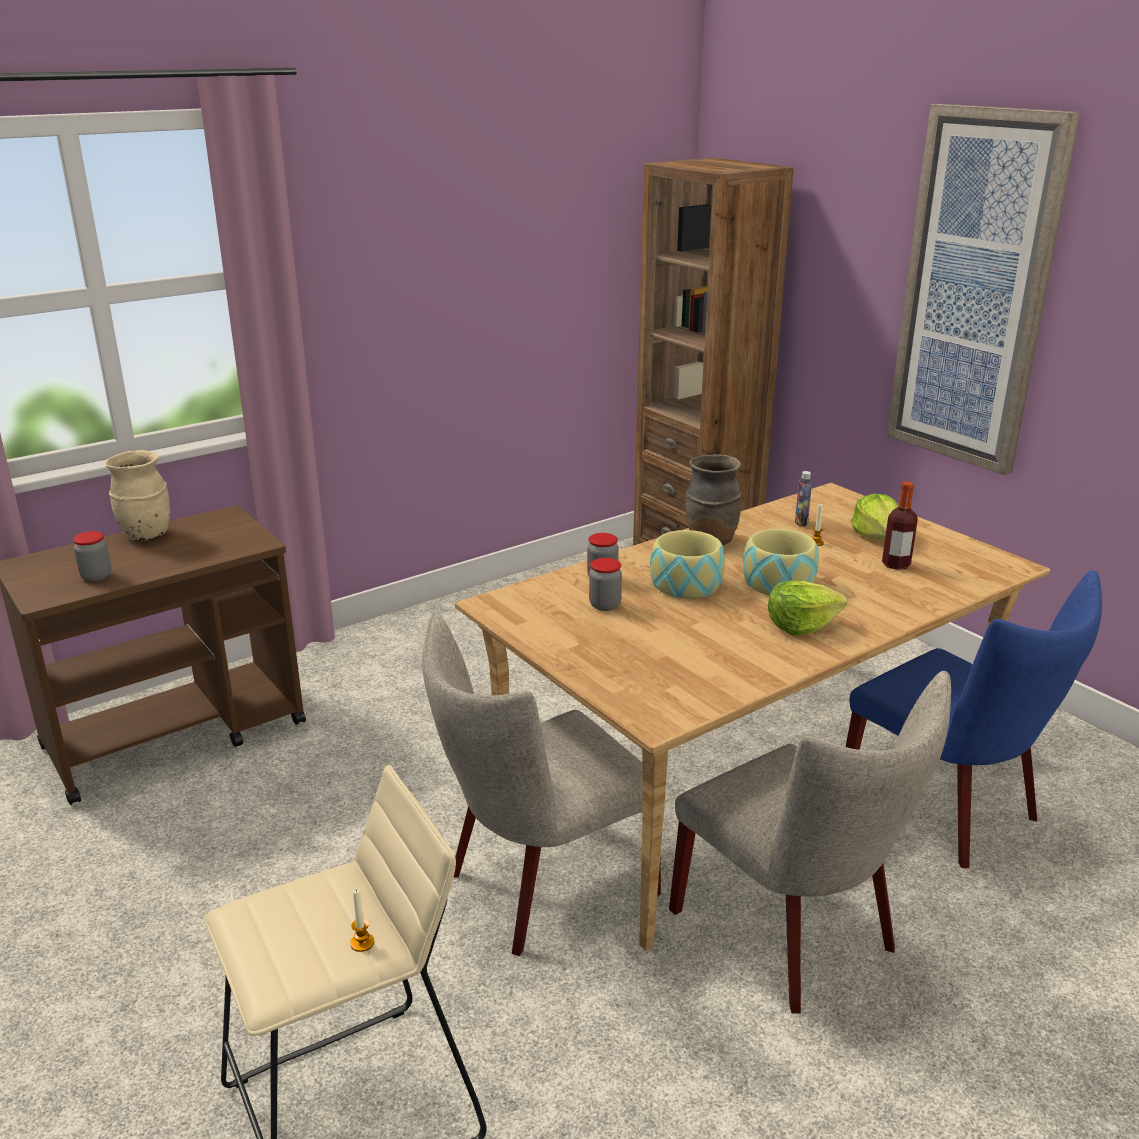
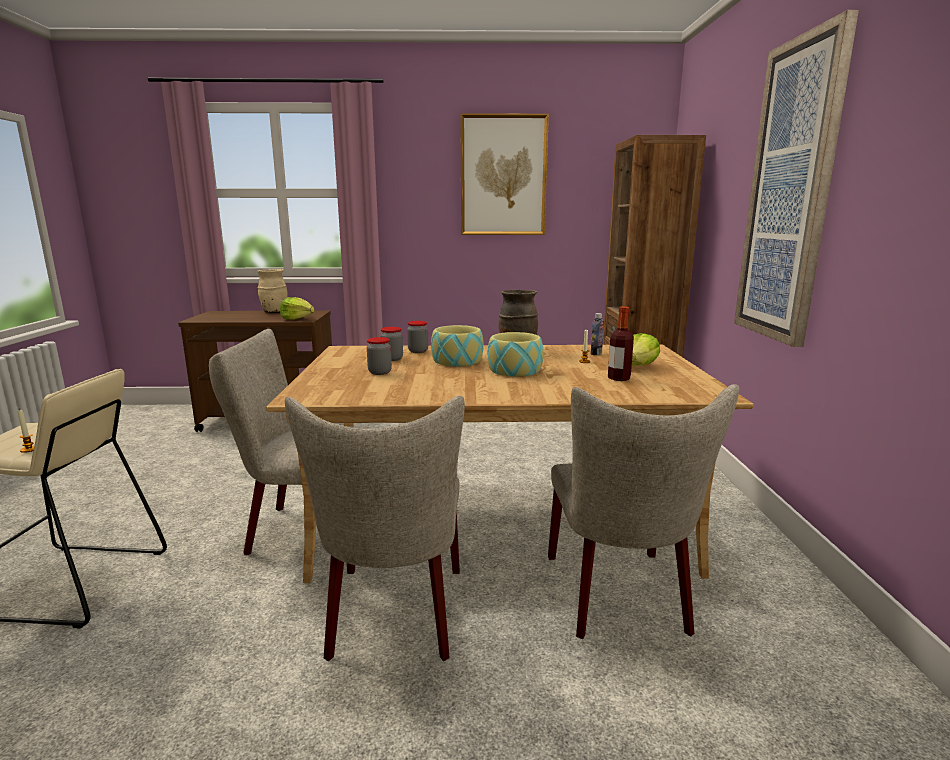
camera: 35 degrees right, 10 degrees down
(96, 576) = (227, 318): jar -> jar (380, 372)
(481, 220) = (503, 176): none -> picture
(801, 625) = (481, 386): lettuce -> lettuce (297, 319)
(949, 810) = (620, 598): blue chair -> beige chair

